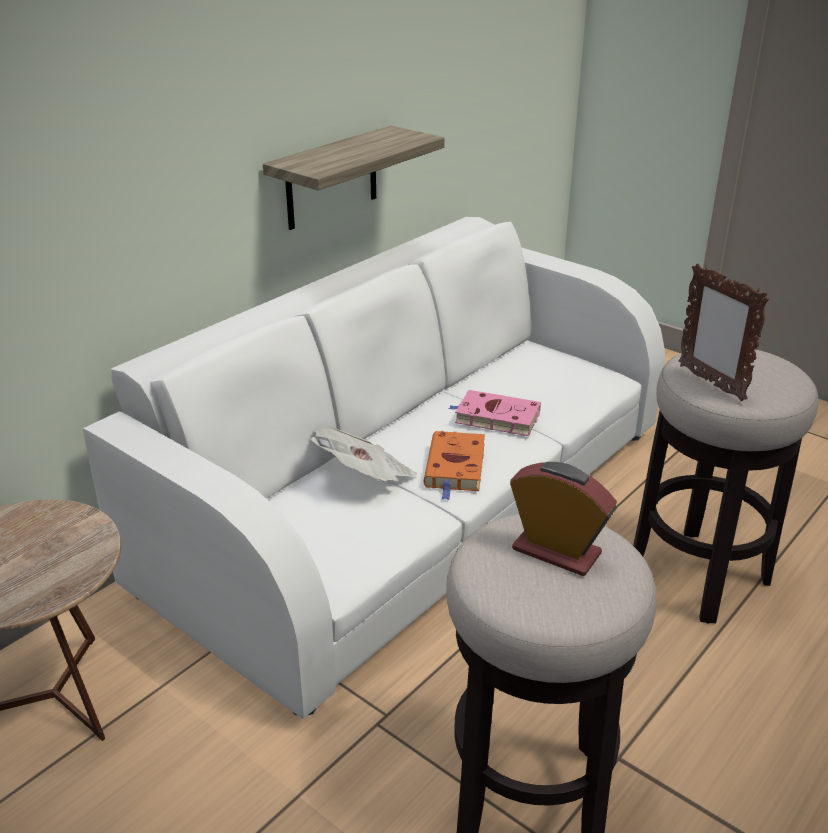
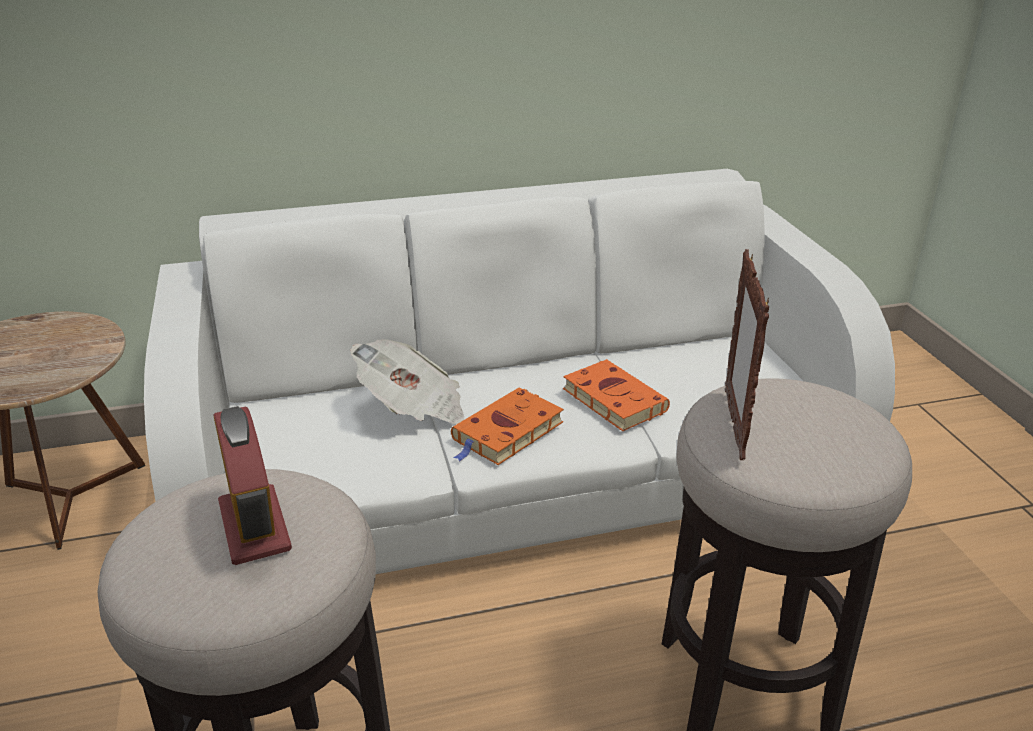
camera: 35 degrees right, 0 degrees up
(332, 178) = (518, 82): shelf -> none
(495, 417) = (611, 399): pink book -> orange book

